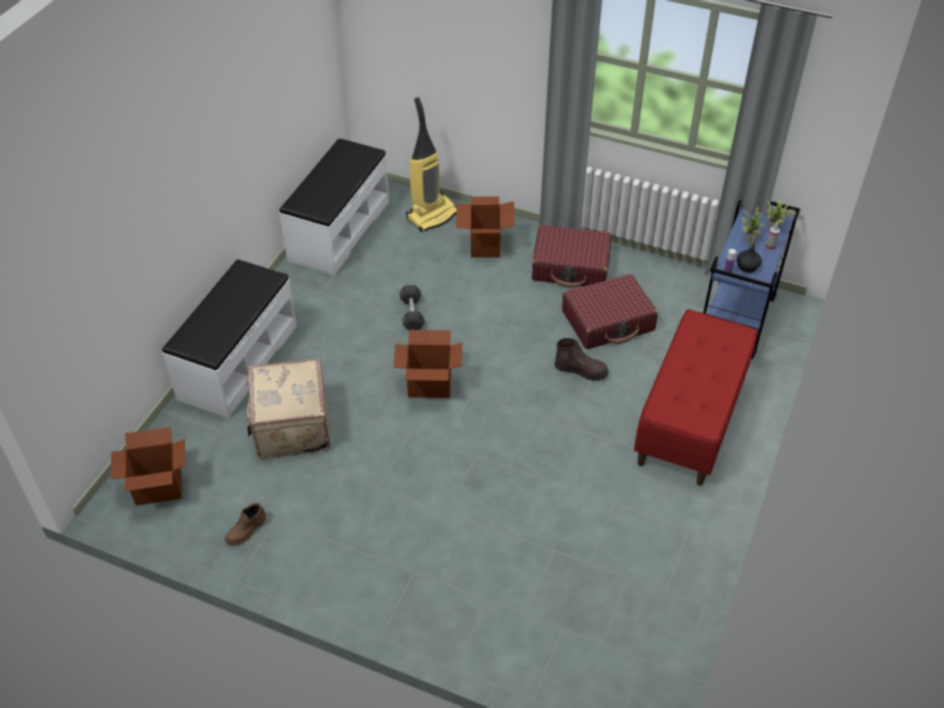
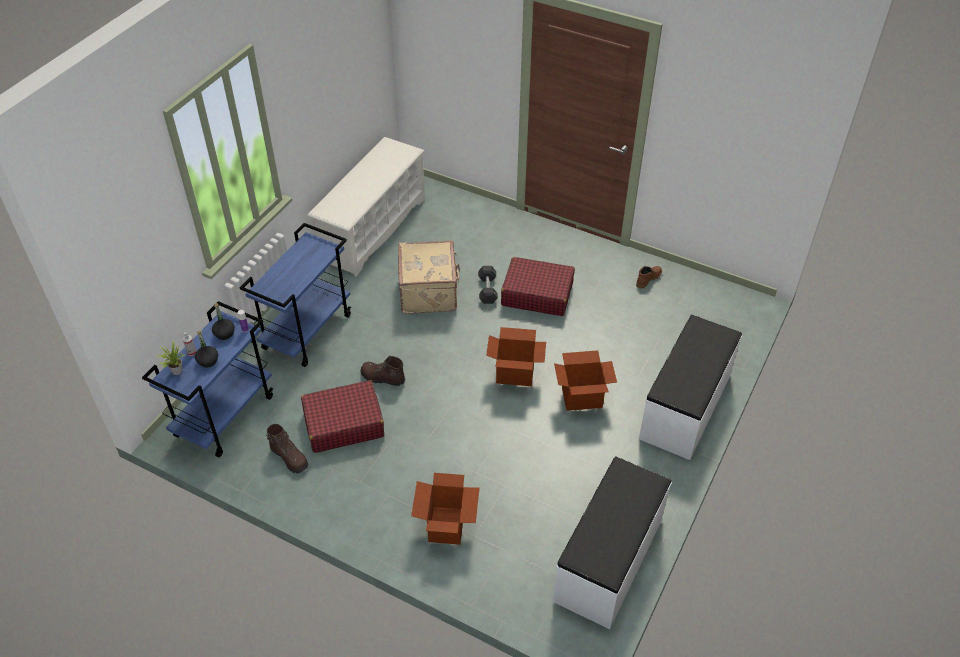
camera: 175 degrees left, 0 degrees up
(158, 488) = (721, 309): cardboard box -> cardboard box (582, 398)
(290, 427) = (629, 347): beige suitcase -> beige suitcase (429, 291)
(412, 314) = (528, 445): black dumbbell -> black dumbbell (487, 290)
(432, 215) = (502, 575): vacuum cleaner -> none
(571, 266) = (361, 490): red suitcase -> red suitcase (537, 294)
(650, 288) = (290, 457): none -> brown boot
(662, 593) = (373, 229): none -> white shoe rack
(690, 420) = (307, 331): red bench -> blue cart
(748, 239) = (208, 361): potted plant -> black bottle

